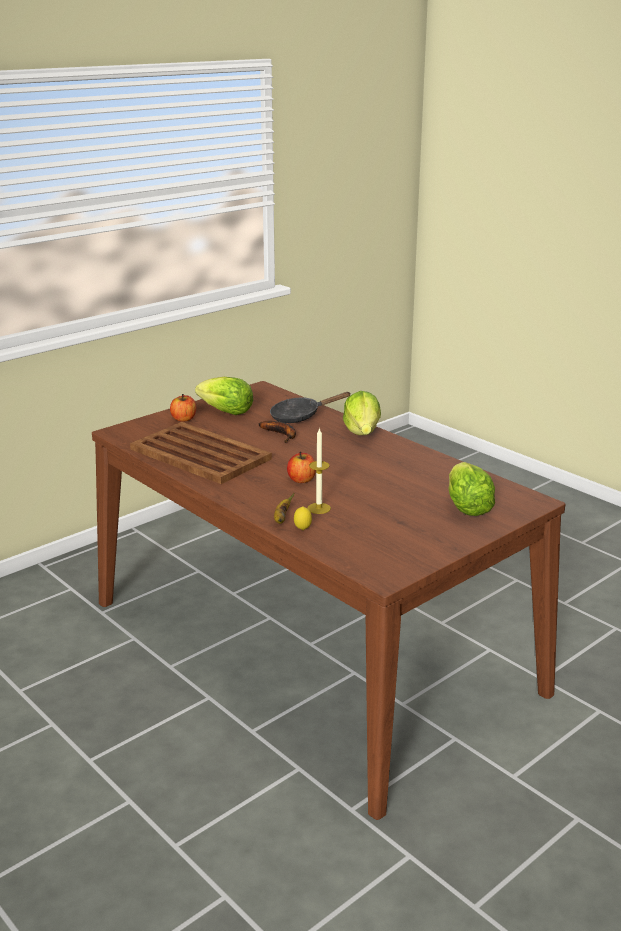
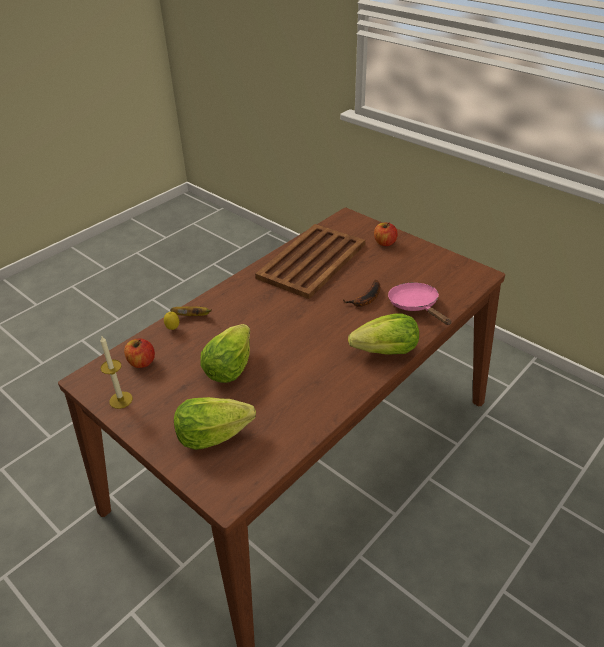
camera: 85 degrees right, 15 degrees up
(226, 412) = (409, 262): lettuce -> lettuce (229, 368)
(300, 416) = (416, 306): black frying pan -> pink frying pan
(301, 480) = (267, 320): apple -> apple (141, 362)
(319, 508) = (211, 335): candle -> candle (121, 400)

